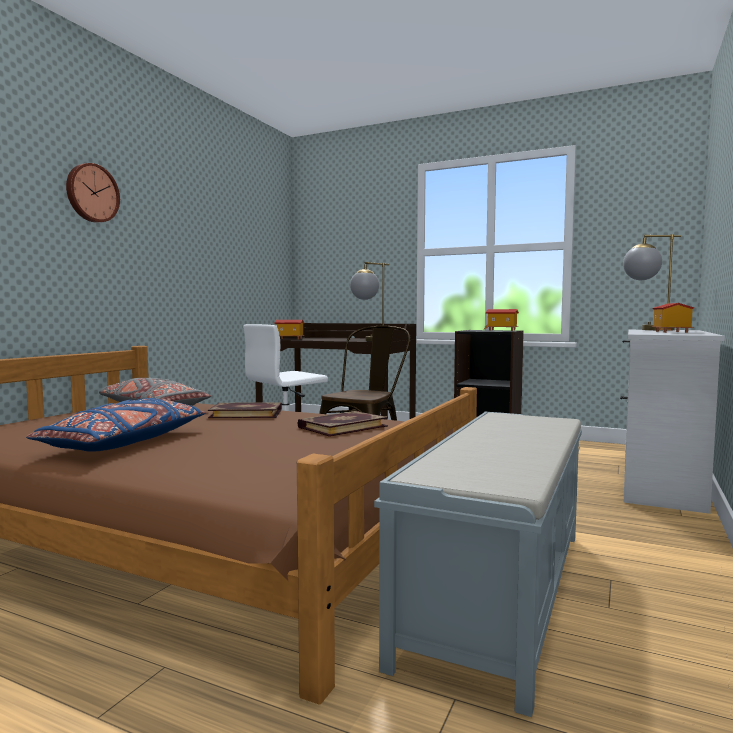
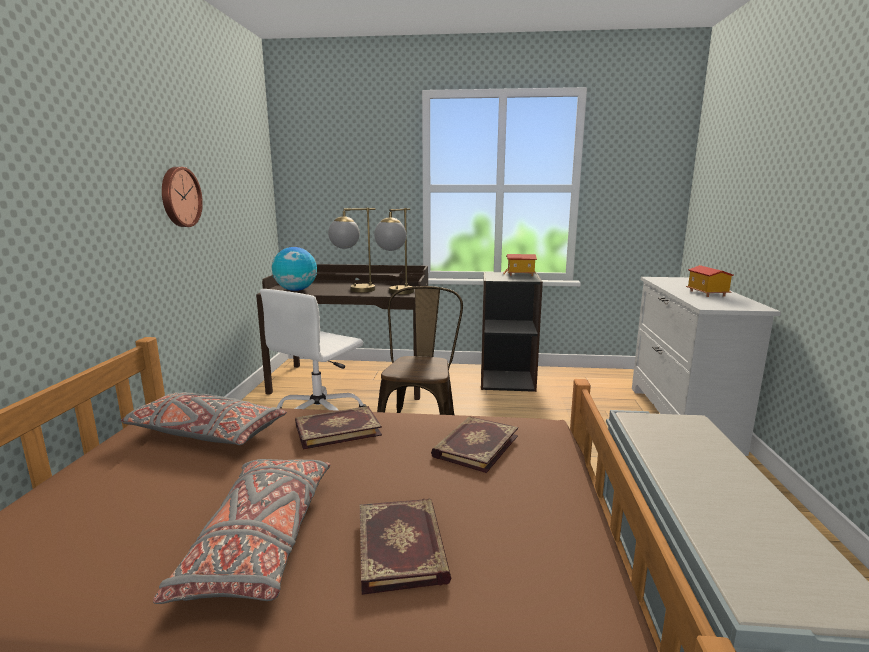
camera: 20 degrees left, 10 degrees up
(91, 193) = (58, 141): wall clock -> wall clock (179, 197)
(125, 442) = (260, 541): blue pillow -> grey pillow
(213, 453) = (403, 546): none -> book
(289, 339) = (296, 290): toy house -> globe
(647, 330) = (665, 281): table lamp -> table lamp (353, 290)

